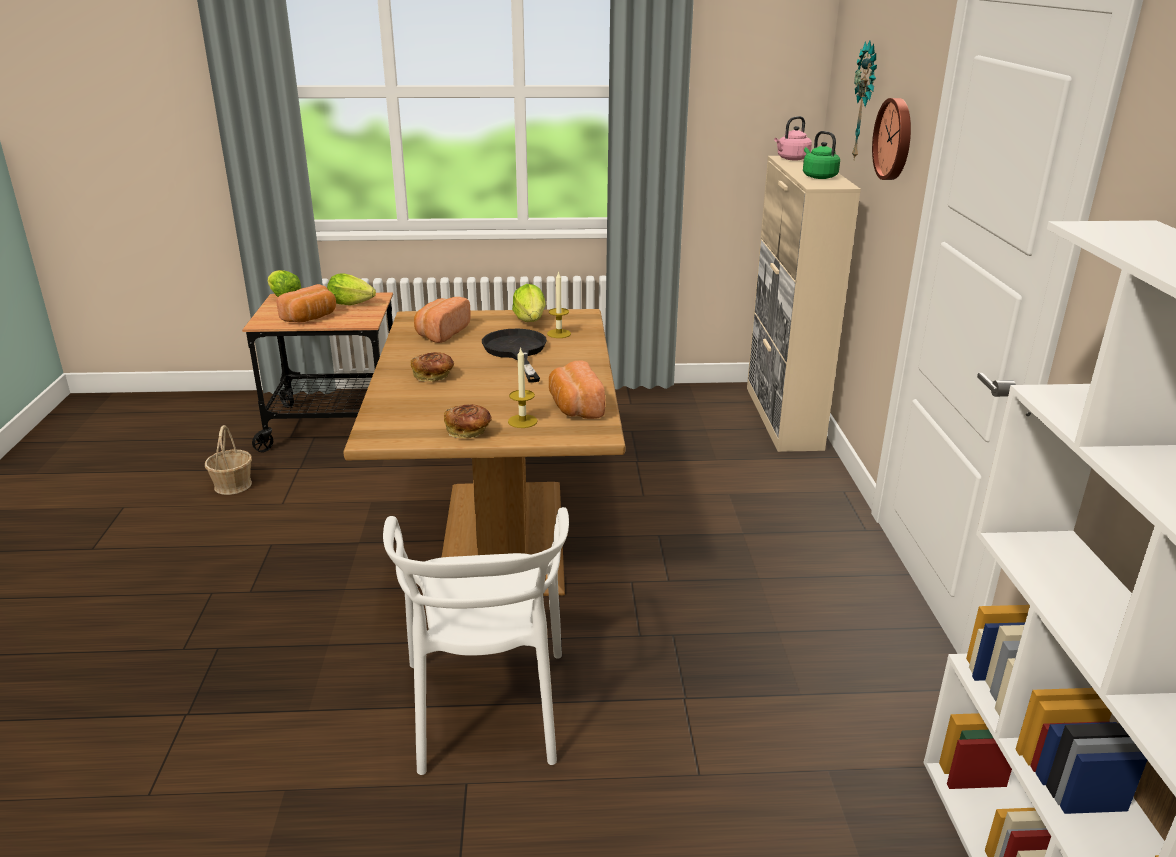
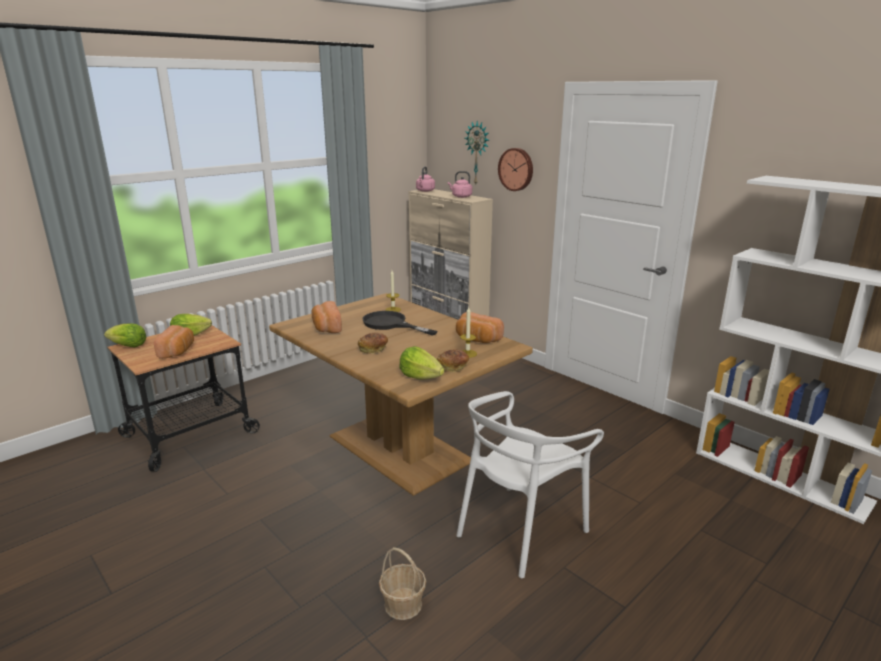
camera: 40 degrees left, 5 degrees down
(233, 485) = (167, 500): basket -> basket (403, 604)
(486, 707) = (520, 530): white chair -> white chair turned 90 degrees clockwise
(530, 320) = (363, 308): lettuce -> lettuce (420, 377)
(818, 176) = (460, 196): green kettle -> pink kettle

